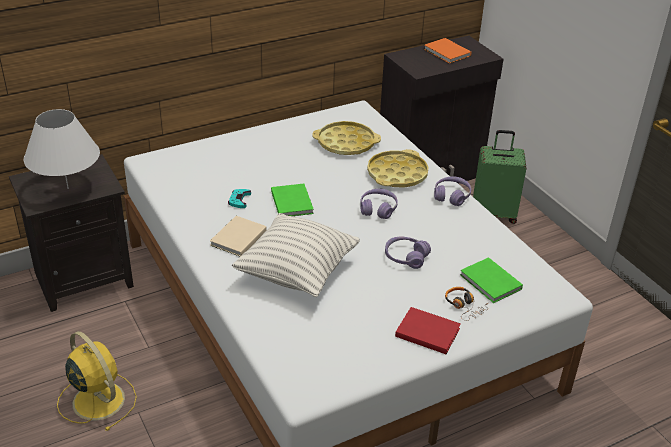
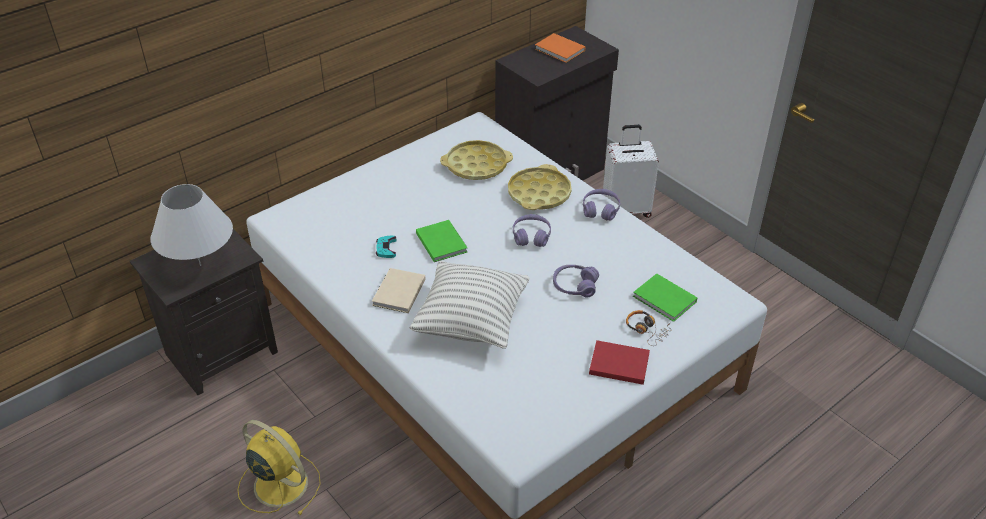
camera: 10 degrees left, 5 degrees up
(494, 213) = (626, 209): green suitcase -> white suitcase

